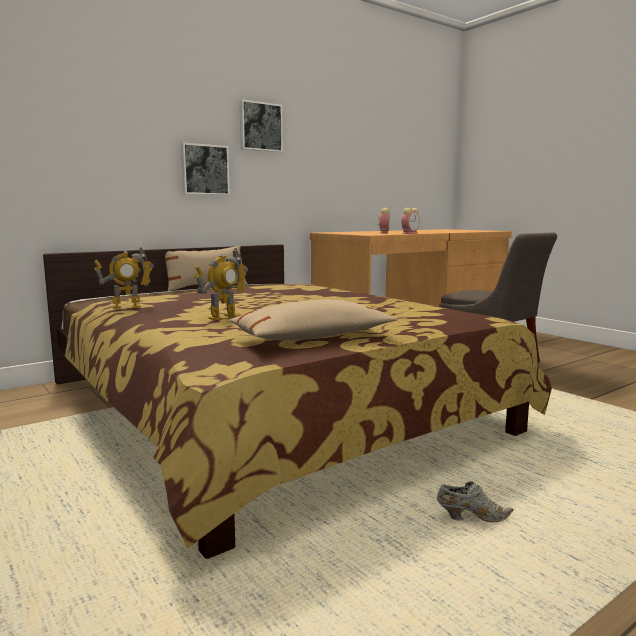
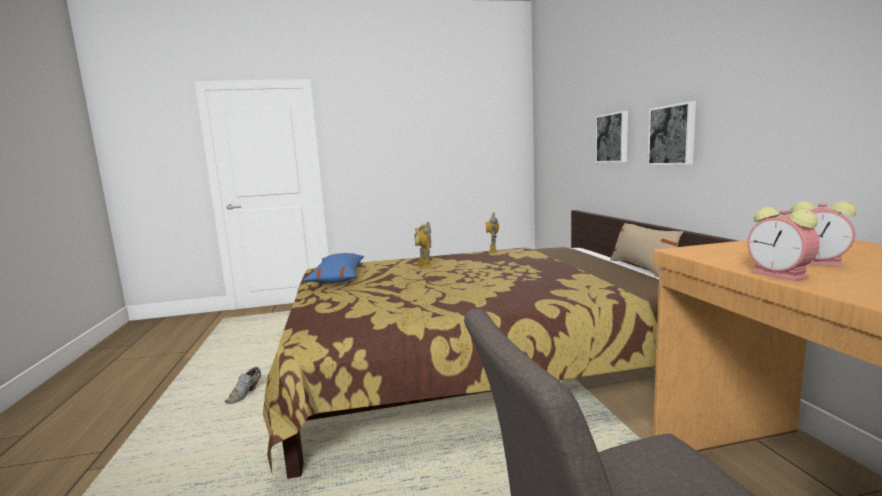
camera: 115 degrees right, 0 degrees up
(260, 127) = (743, 57): picture -> picture (613, 138)
(312, 337) = (338, 277): beige pillow -> blue pillow

